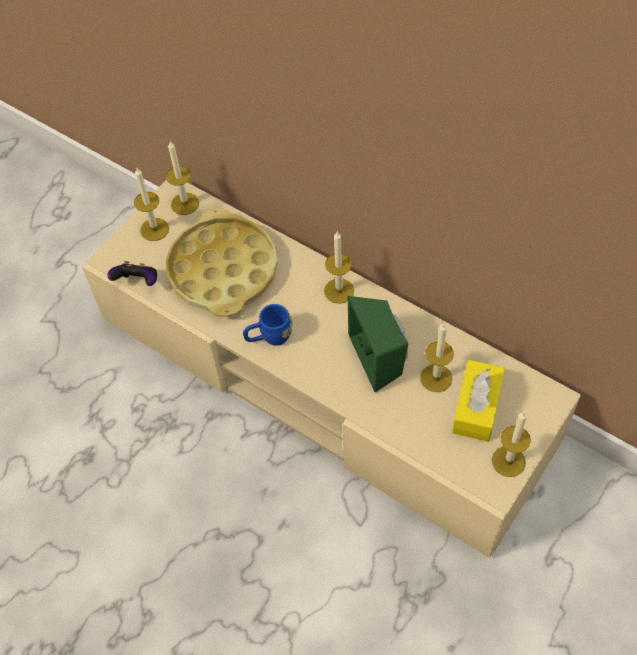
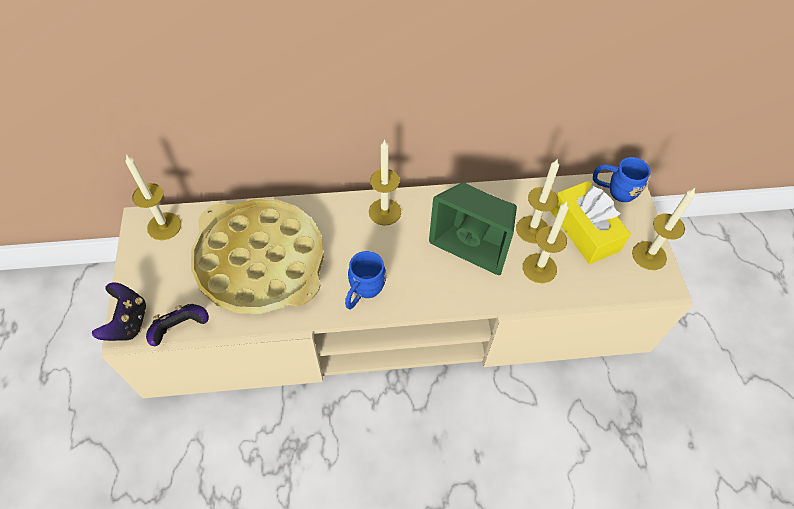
camera: 45 degrees left, 0 degrees up
(112, 255) = (128, 322): none -> game controller
(154, 229) = (153, 268): candle -> candle (539, 268)
(537, 394) = (614, 190): none -> blue mug

